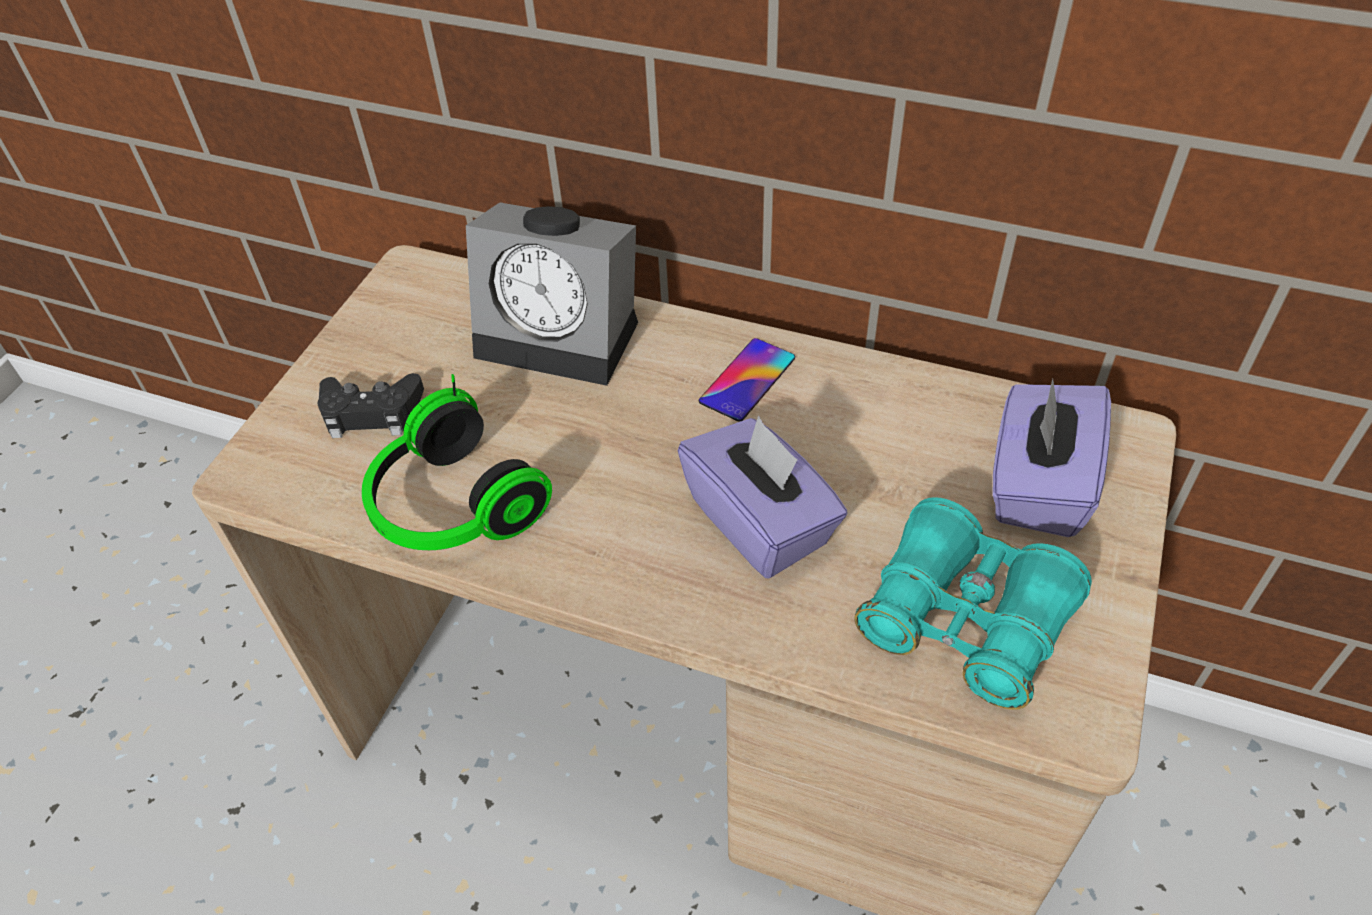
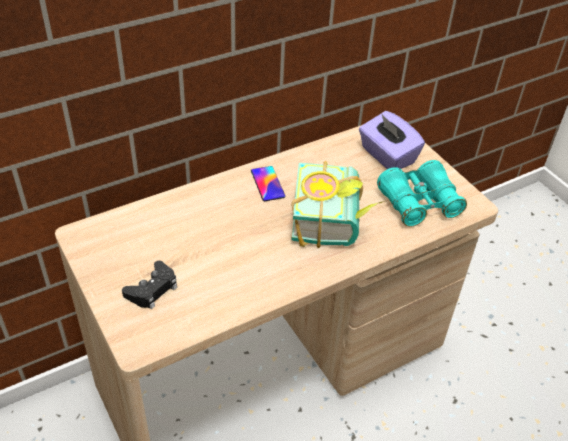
camera: 55 degrees left, 5 degrees down
(452, 507) = (234, 293): headphones -> none
(564, 335) = (183, 213): alarm clock -> none
(761, 522) = (334, 220): purple tissue box -> book

